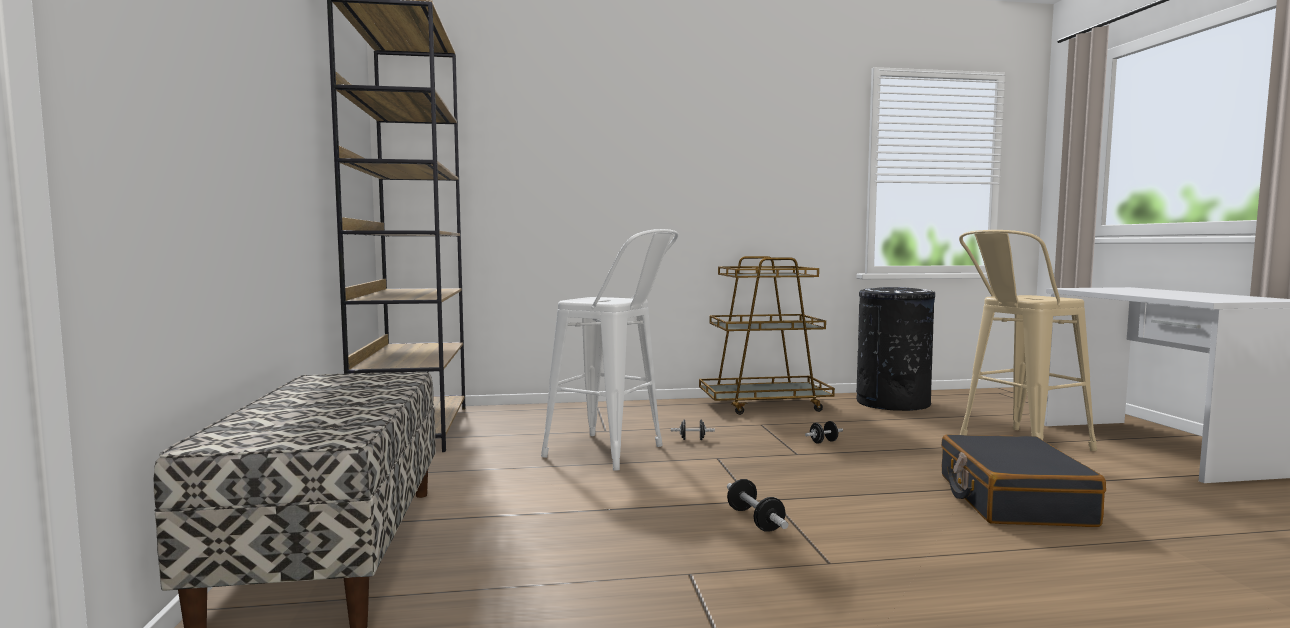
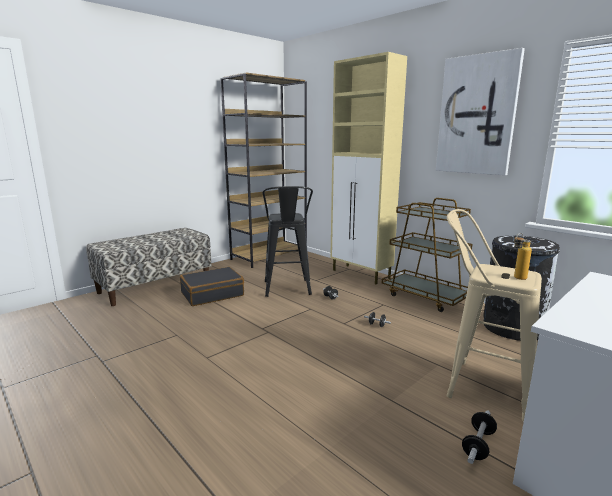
camera: 55 degrees right, 10 degrees up
(614, 454) = (287, 290): white stool -> black stool
(633, 407) = (361, 274): none -> beige cabinet
(755, 520) = (239, 334): dumbbell -> dumbbell (478, 445)
(785, 142) = (477, 115): none -> picture
(1012, 500) = (346, 393): black suitcase -> black suitcase (212, 294)
(1047, 298) = (517, 279): none -> bottle

